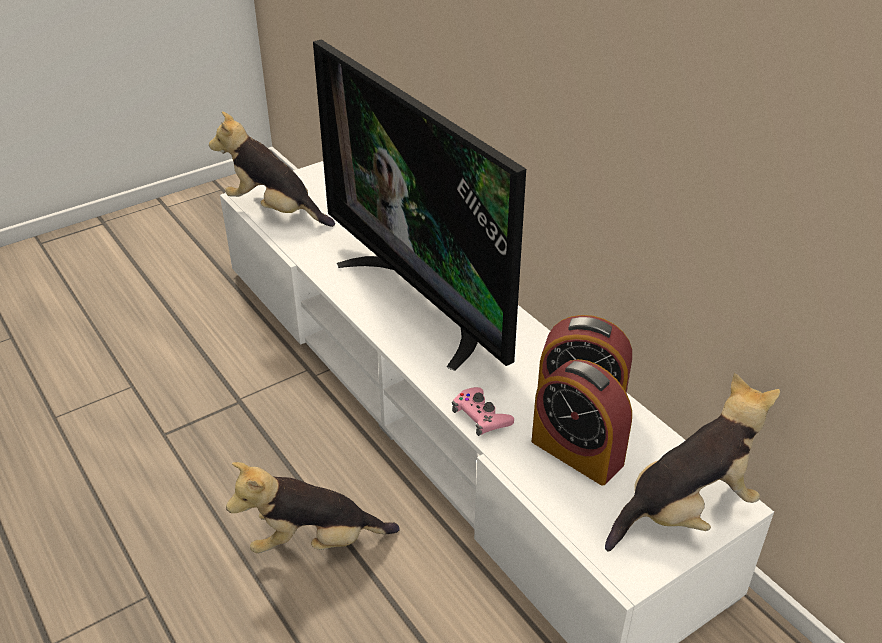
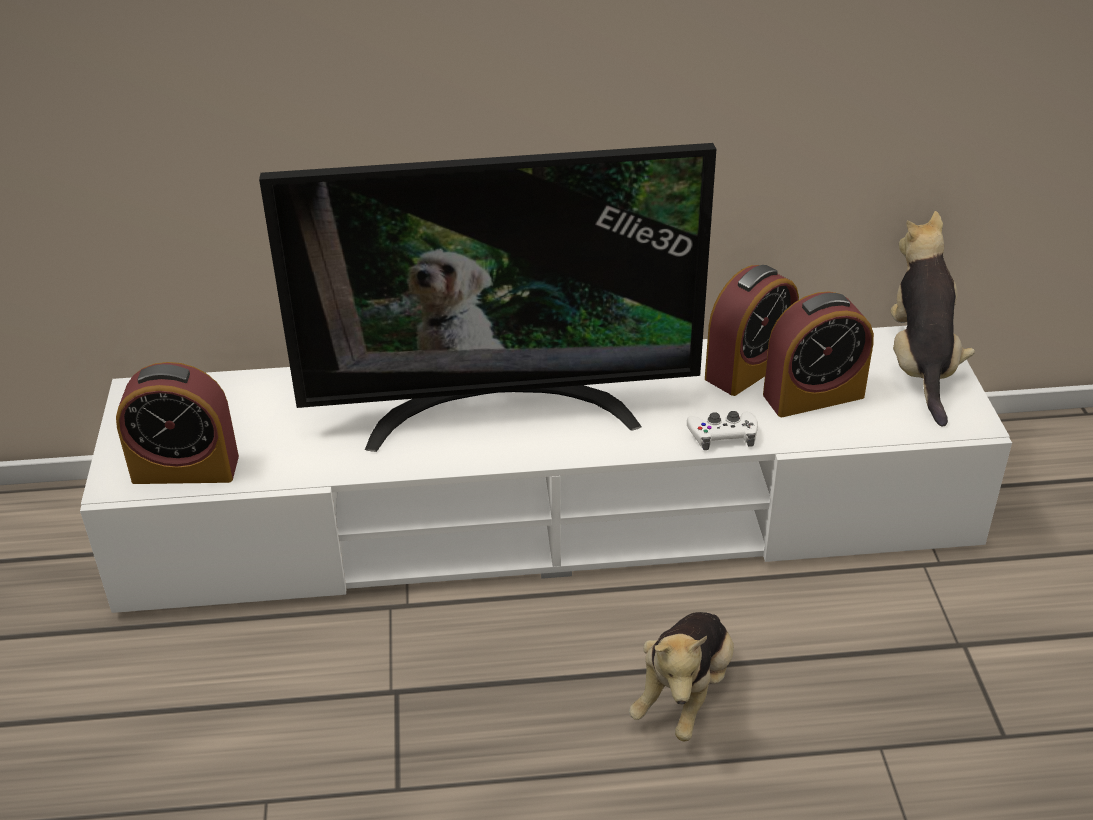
camera: 60 degrees left, 0 degrees up
(275, 210) = (185, 468): plush toy -> alarm clock
(481, 416) = (722, 435): pink game controller -> white game controller

